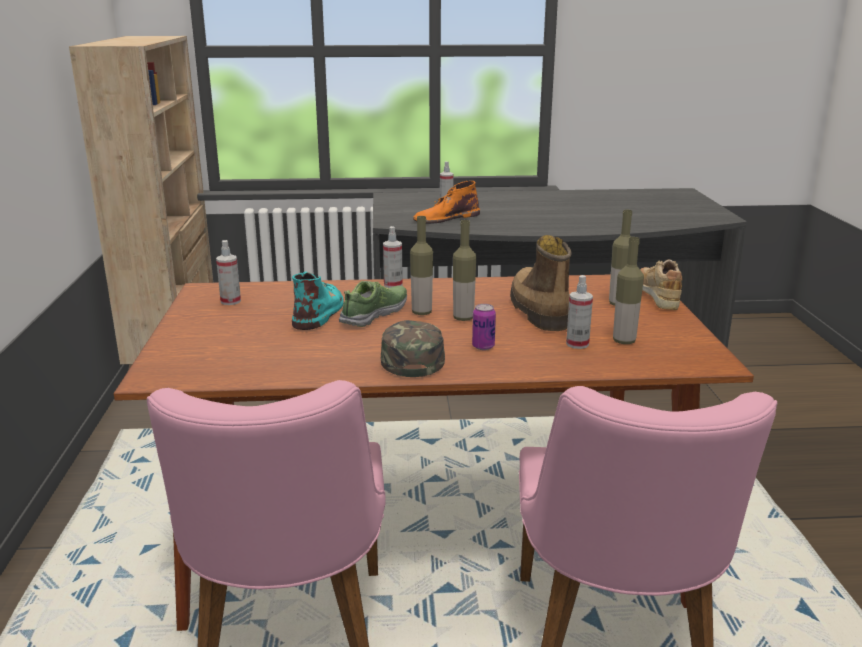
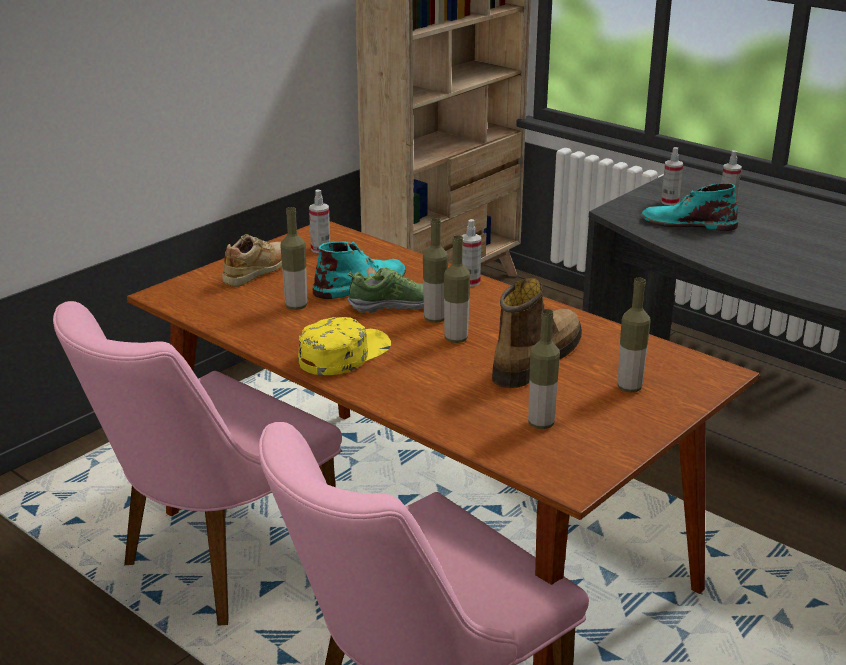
camera: 45 degrees right, 5 degrees up
(299, 342) = (296, 306): none -> bottle
(410, 356) = (343, 354): green cap -> yellow cap
(445, 218) = (687, 223): orange boot -> turquoise boot
(483, 346) = (413, 371): can -> none
(577, 344) = (493, 406): spray bottle -> spray bottle (670, 202)
(657, 297) = (688, 399): beige shoe -> beige shoe (257, 273)

